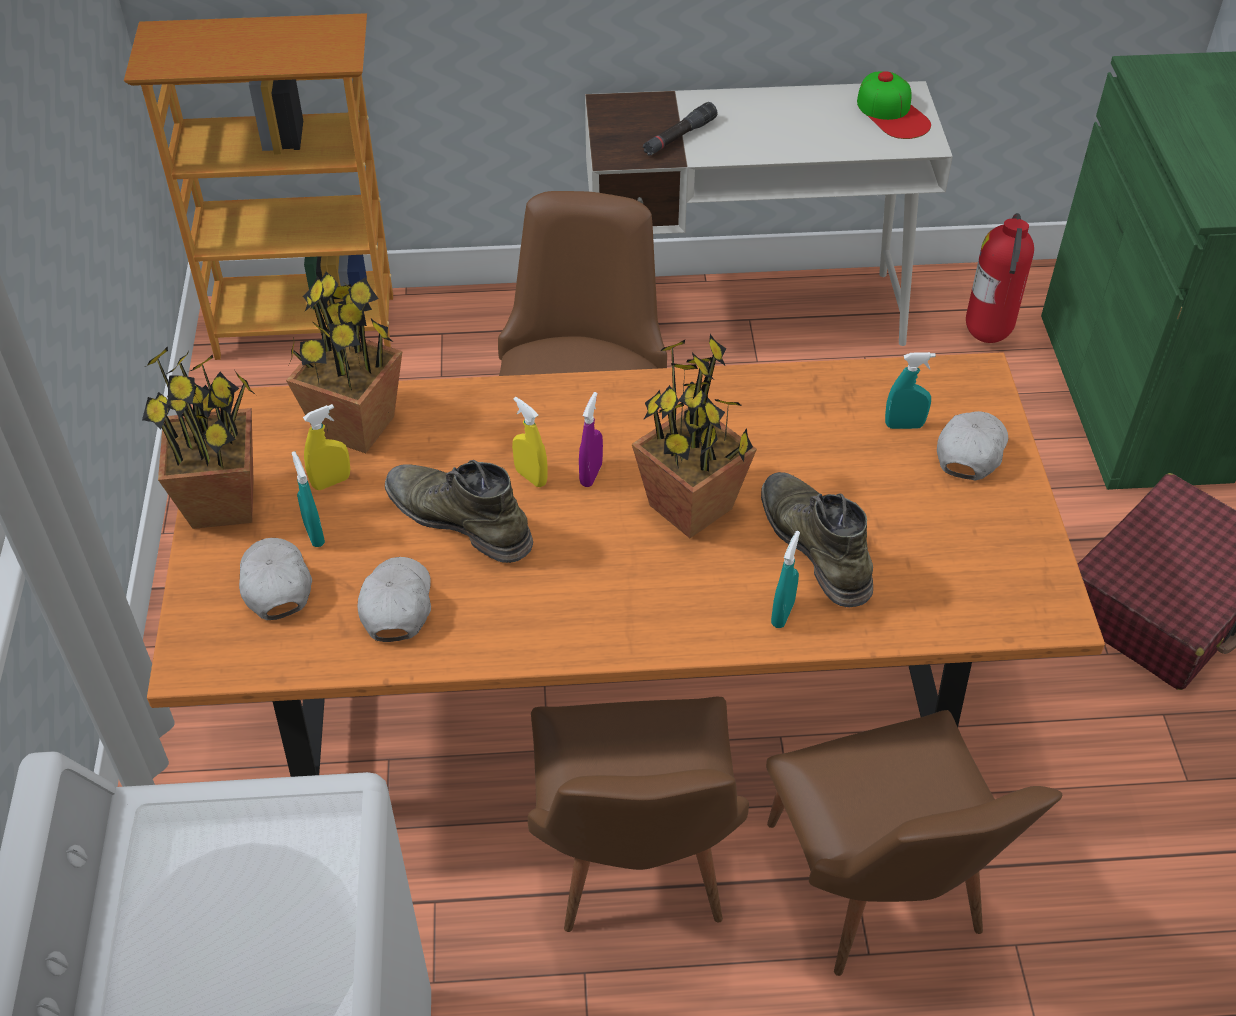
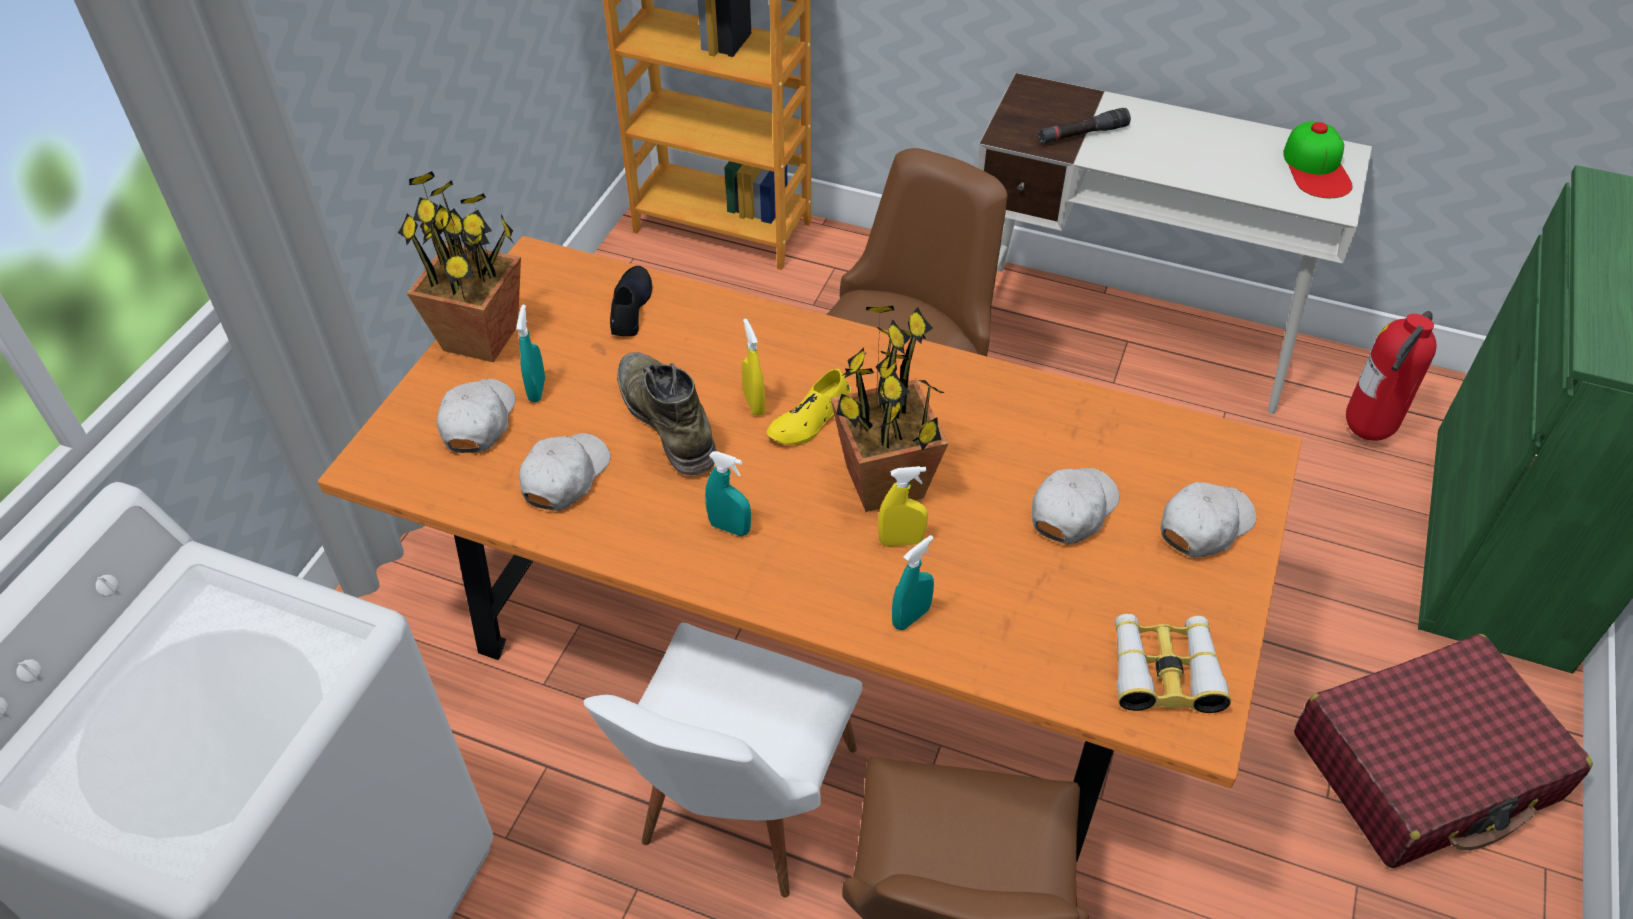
camera: 25 degrees right, 0 degrees up
(331, 482) = (580, 349): yellow spray bottle -> yellow spray bottle (901, 541)
(354, 426) = (630, 307): potted plant -> black shoe
(591, 475) = (810, 420): purple spray bottle -> yellow shoe
(635, 868) = (736, 812): brown chair -> white chair
(815, 545) = (984, 562): green boot -> none
(860, 475) = (1072, 510): none -> white cap
(904, 425) = (1148, 476): turquoise spray bottle -> turquoise spray bottle (729, 527)
(1006, 580) = (1164, 671): none -> binoculars

